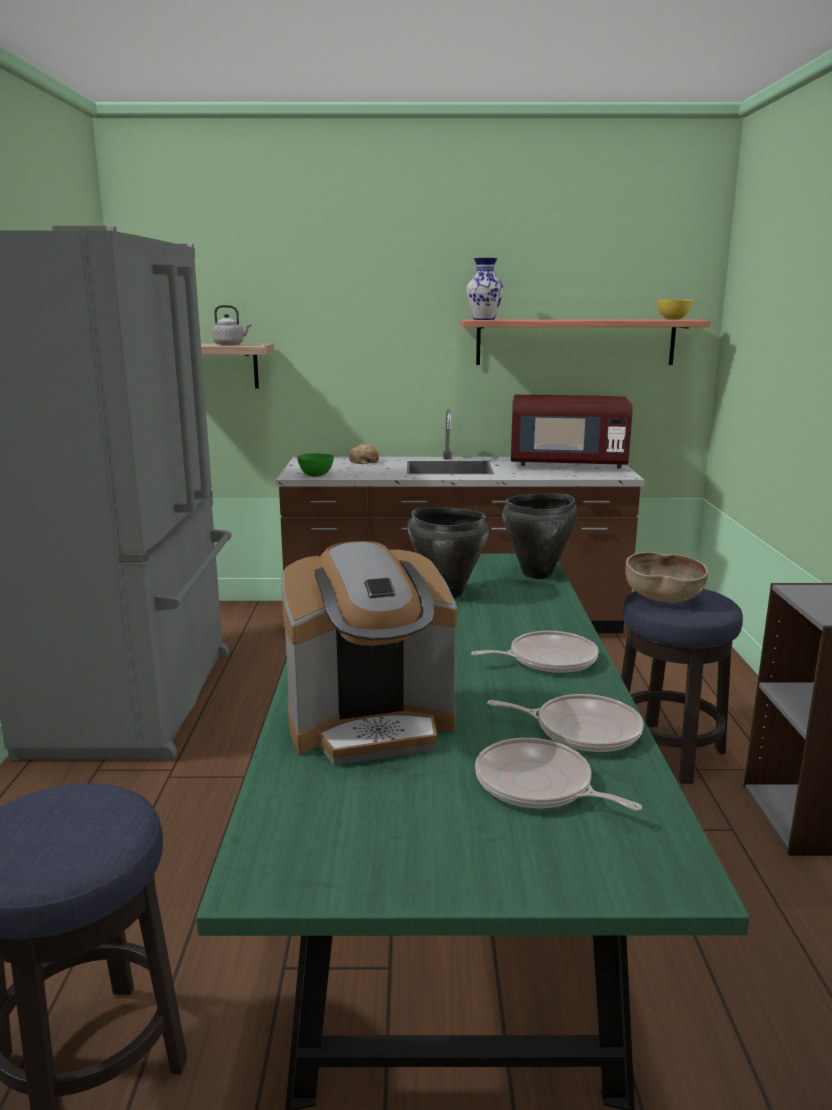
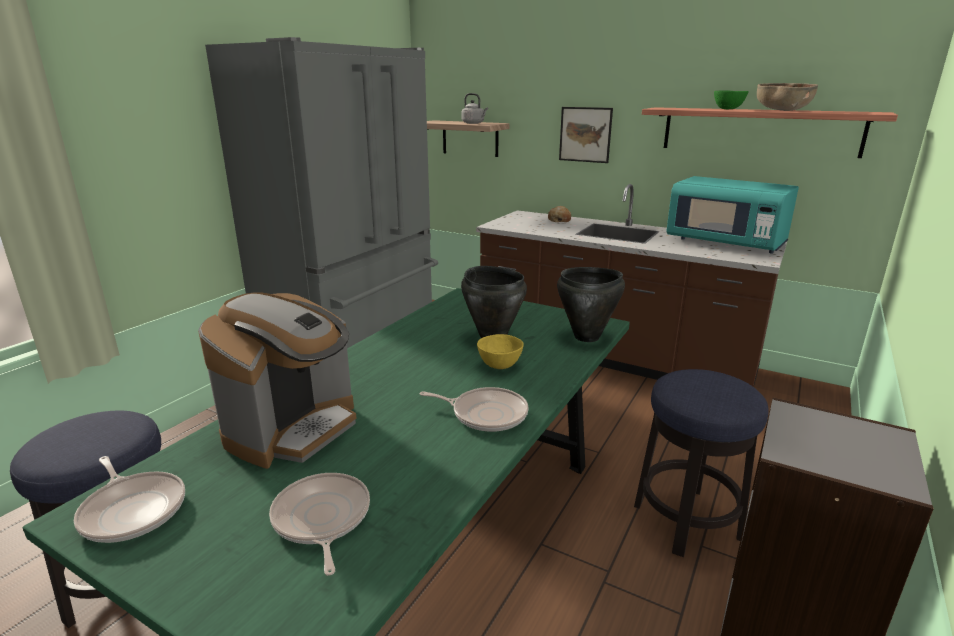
camera: 30 degrees right, 5 degrees up
(316, 475) = (508, 227): green bowl -> green bowl (728, 109)
(370, 725) = (293, 428): coffee machine -> coffee machine turned 75 degrees counterclockwise
(379, 354) = (585, 134): none -> picture
(483, 319) = (665, 108): vase -> none
(567, 464) = (725, 243): red microwave -> turquoise microwave
(582, 730) = (420, 485): frying pan -> frying pan (133, 510)
(663, 598) = (690, 384): brown bowl -> brown bowl (782, 110)
(672, 319) = (860, 112): yellow bowl -> yellow bowl (499, 366)

